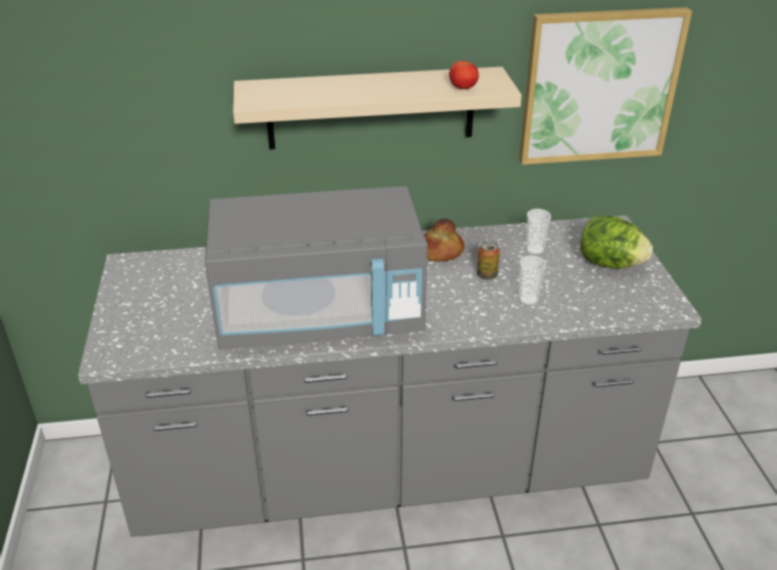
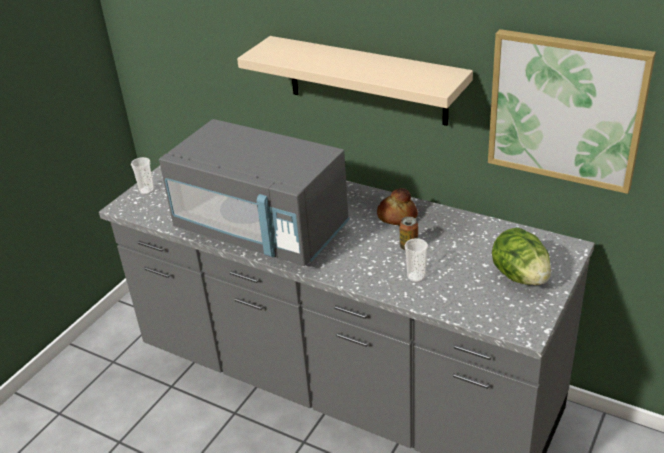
camera: 40 degrees right, 0 degrees up
(463, 88) = (410, 81): tomato -> none
(534, 250) = (471, 241): cup -> cup (147, 190)

